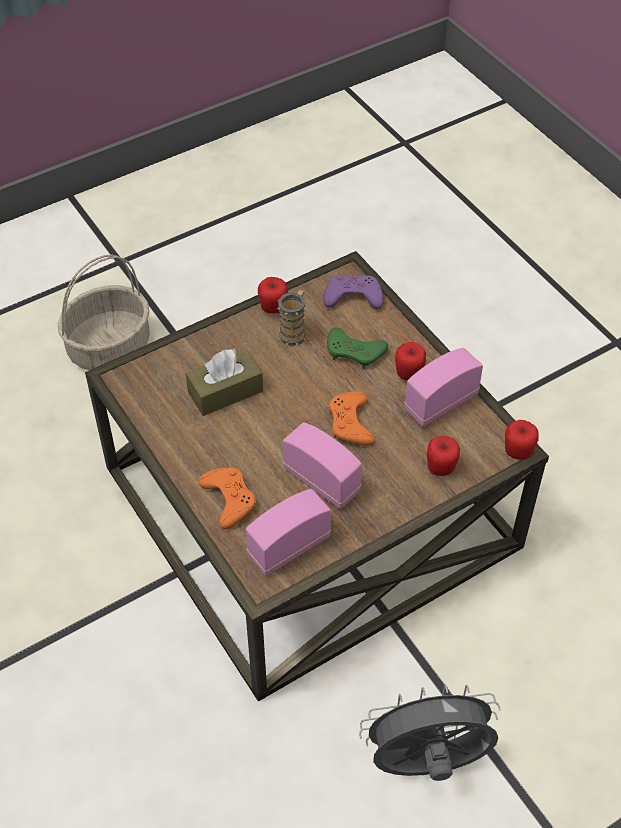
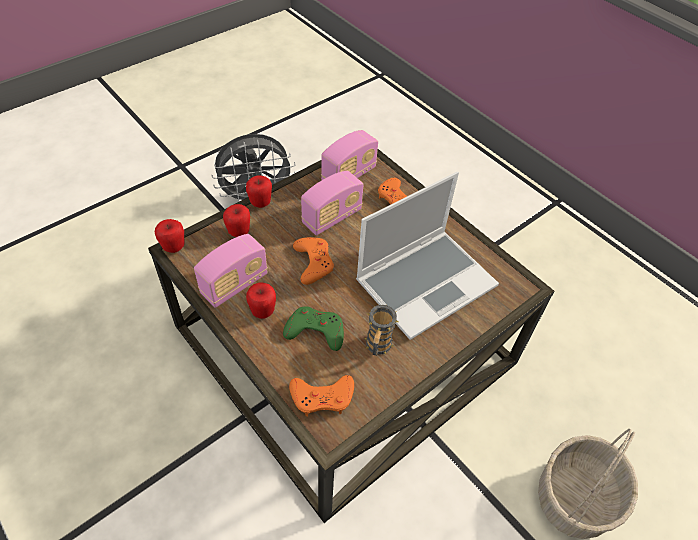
camera: 170 degrees right, 0 degrees up
(225, 391) = (426, 282): brown tissue box -> laptop
(273, 309) = (404, 373): apple -> apple (260, 203)
(321, 481) = (332, 217): radio -> radio turned 75 degrees counterclockwise
(353, 296) = (322, 397): purple game controller -> orange game controller

